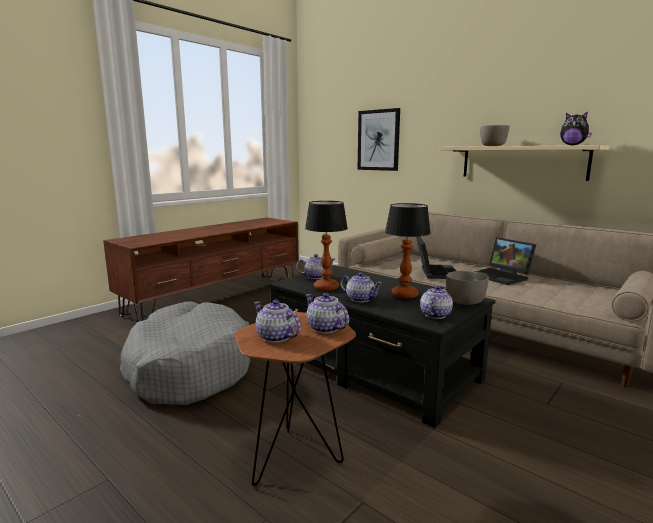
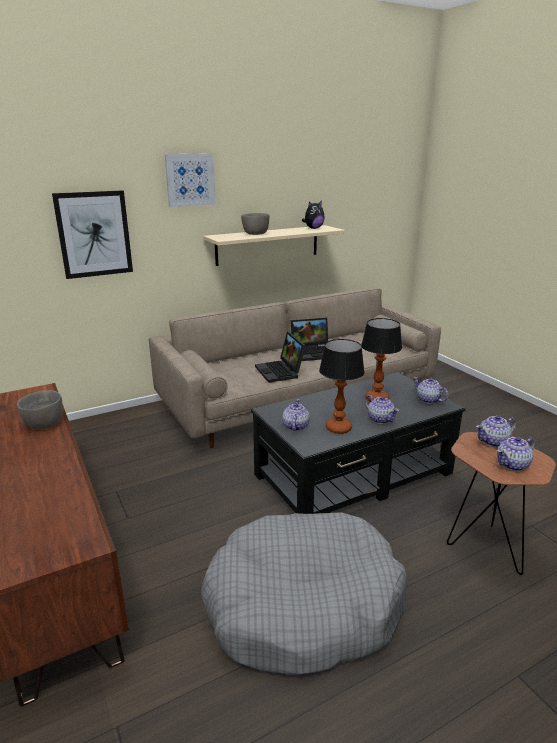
camera: 70 degrees left, 10 degrees up
(360, 299) = (380, 419): teapot -> teapot turned 90 degrees clockwise
(434, 272) = (281, 372): laptop -> laptop turned 135 degrees counterclockwise
(451, 97) = (190, 179): none -> picture
(464, 302) = (402, 383): grey bowl -> grey bowl (44, 424)

